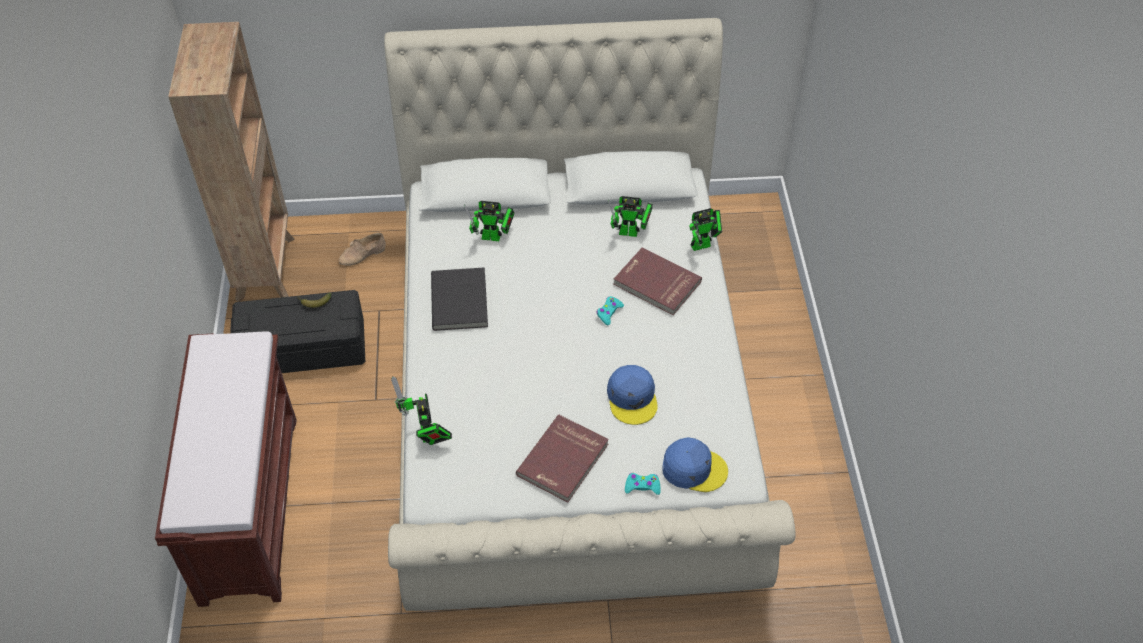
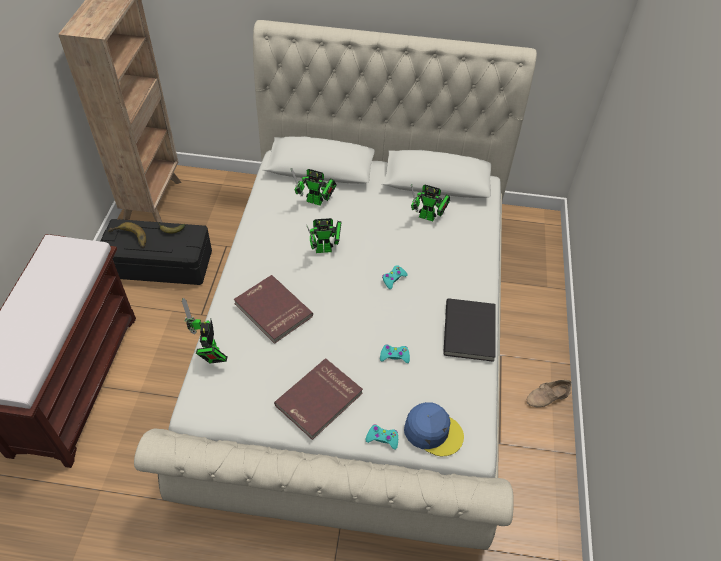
camera: 10 degrees right, 0 degrees up
(267, 324) = (129, 239): none -> banana
(363, 255) = (227, 202): beige shoe -> beige shoe (548, 397)
(461, 301) = (274, 247): black book -> black book (470, 331)
(632, 398) = (394, 356): blue cap -> turquoise game controller
(656, 284) = (439, 262): red book -> red book (272, 311)
(703, 245) = (487, 237): toy robot -> toy robot (326, 249)

